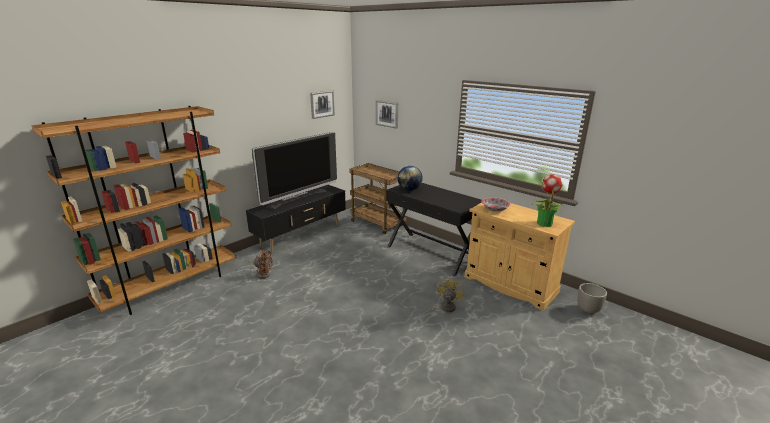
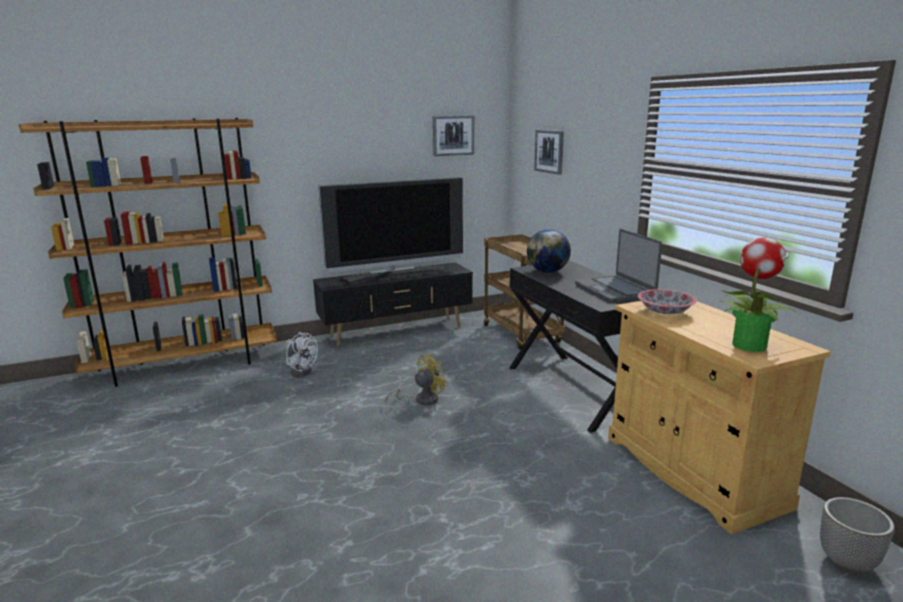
camera: 25 degrees right, 5 degrees down
(262, 274) = (302, 370): brown fan -> white fan
(444, 308) = (529, 480): yellow fan -> yellow fan (421, 400)
(454, 198) = (615, 290): none -> laptop

